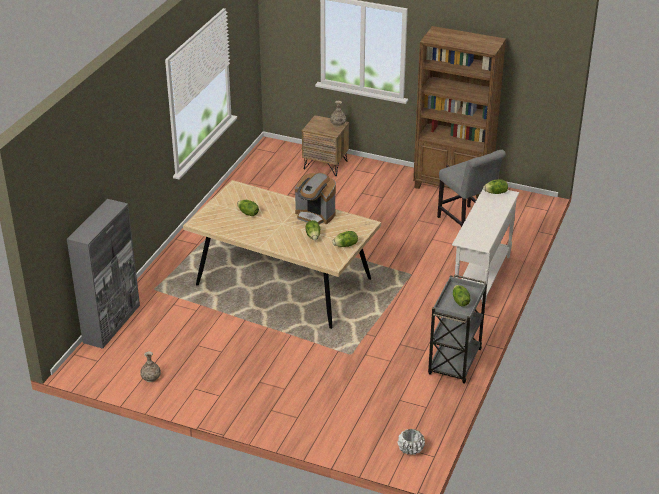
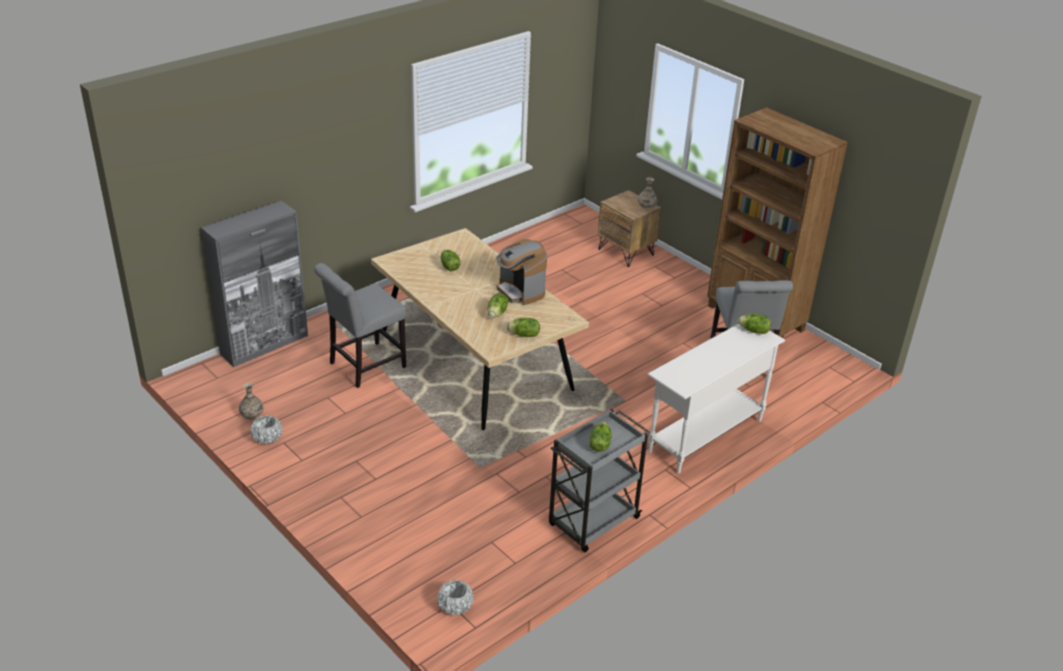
camera: 25 degrees right, 0 degrees up
(179, 390) = (267, 438): none -> white planter
(204, 313) = (364, 366): none -> grey chair

